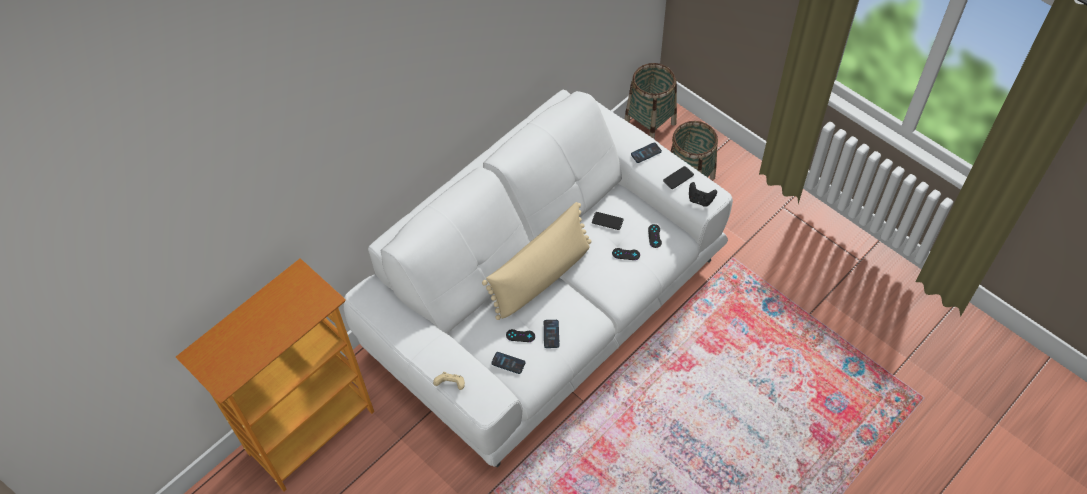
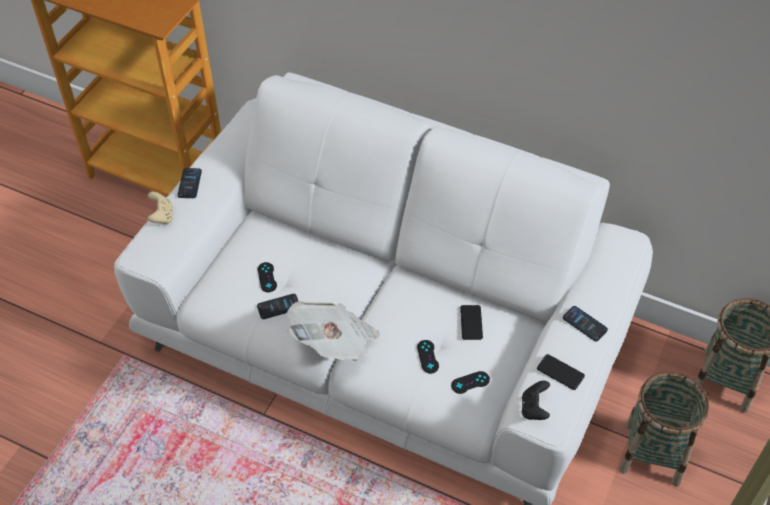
camera: 70 degrees right, 5 degrees down
(508, 363) = (225, 275): phone -> phone (189, 183)
(541, 277) = (358, 276): beige pillow -> none
(595, 306) = (335, 342): none -> newspaper

